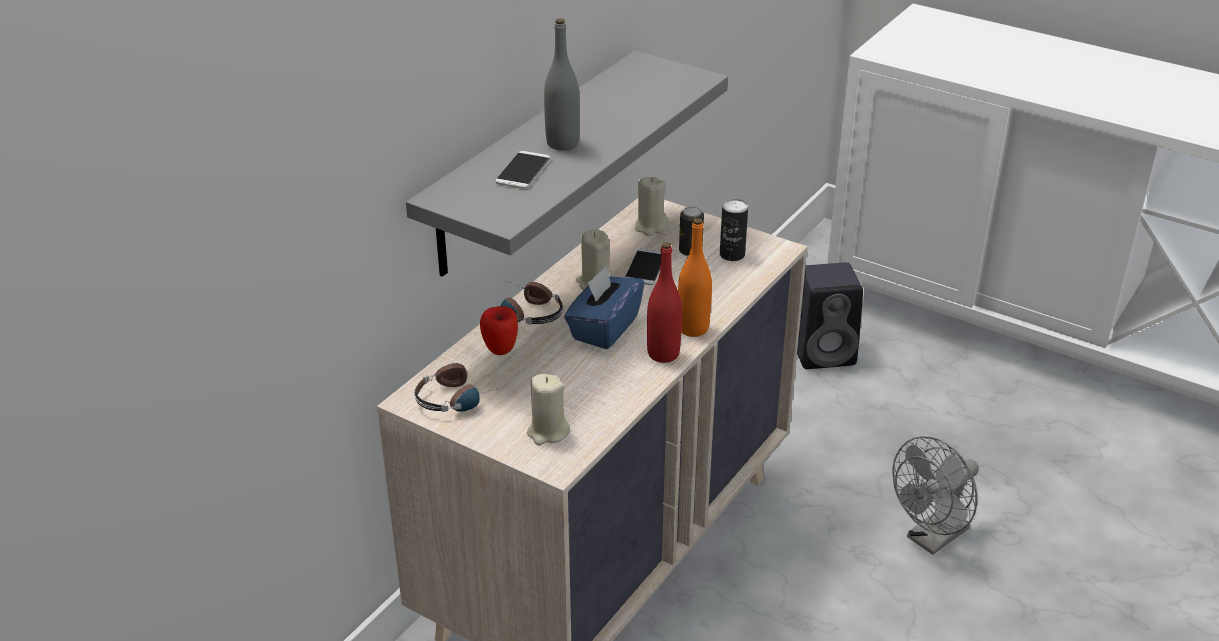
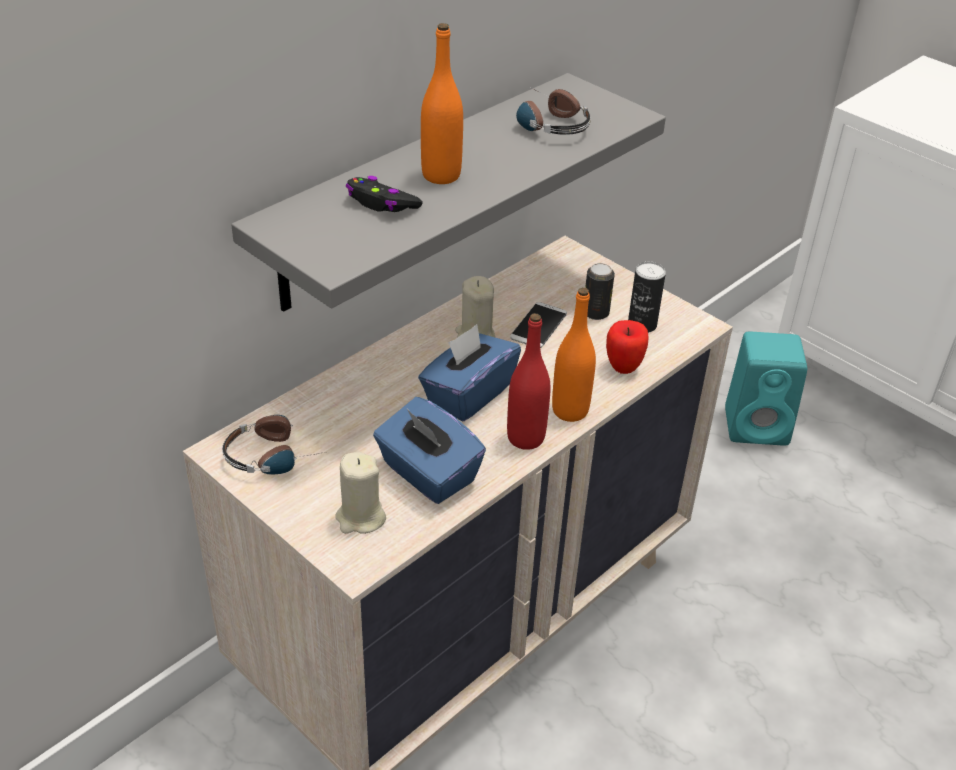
camera: 10 degrees right, 5 degrees up
(500, 349) = (343, 402): apple -> apple (623, 367)
(523, 171) = (381, 203): phone -> black game controller
(525, 311) = (387, 359): headphones -> headphones (546, 123)
(562, 143) = (441, 175): grey bottle -> orange bottle
(591, 392) = (427, 474): none -> blue tissue box
(650, 227) = (559, 277): beige candle -> none
(825, 352) = (758, 426): black speaker -> turquoise speaker
(931, 539) = (828, 669): grey fan -> none

